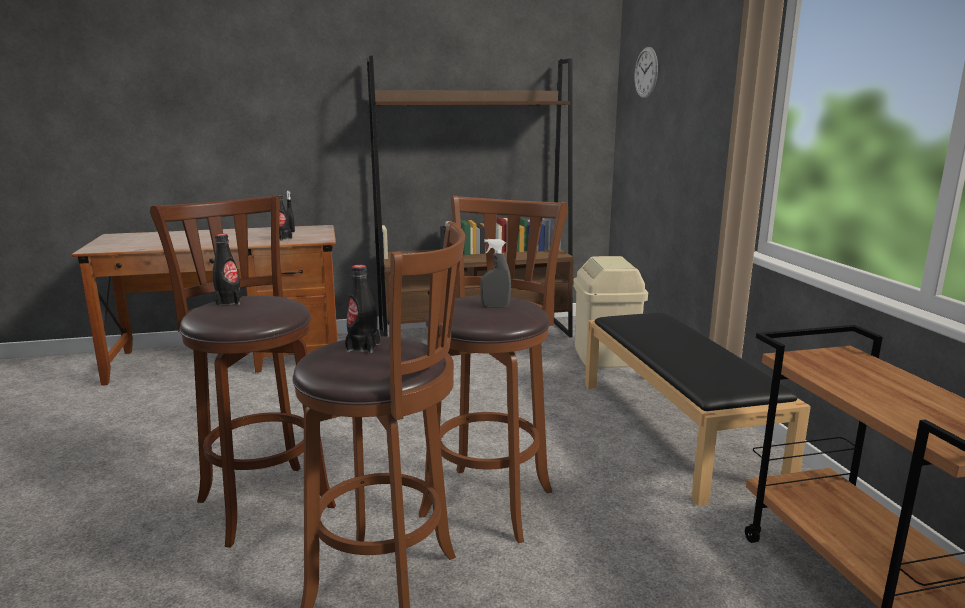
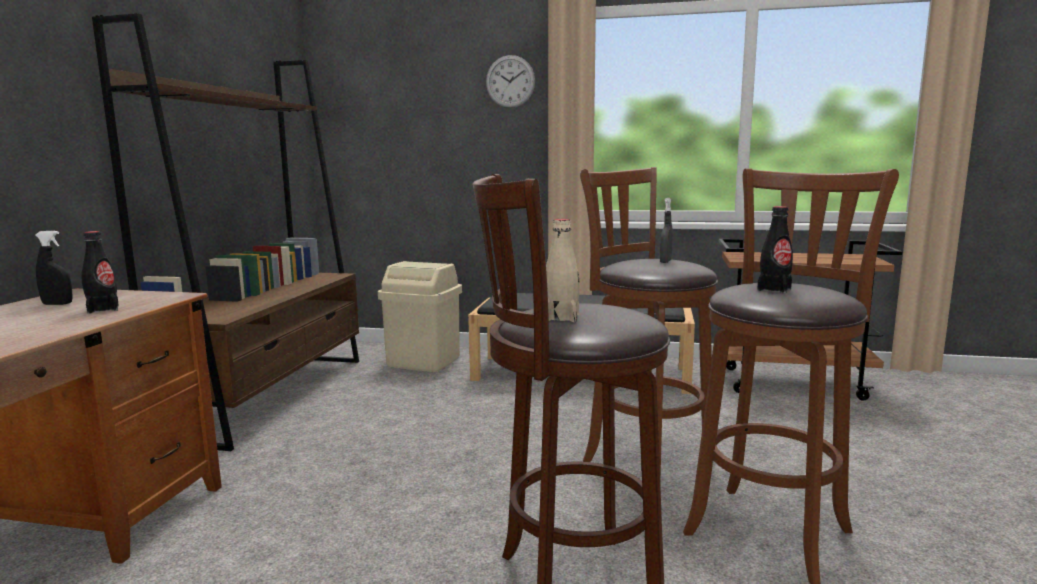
camera: 65 degrees left, 5 degrees down
(228, 302) = (561, 317): black bottle -> beige bottle
(646, 73) = (372, 83): wall clock -> wall clock (510, 81)

